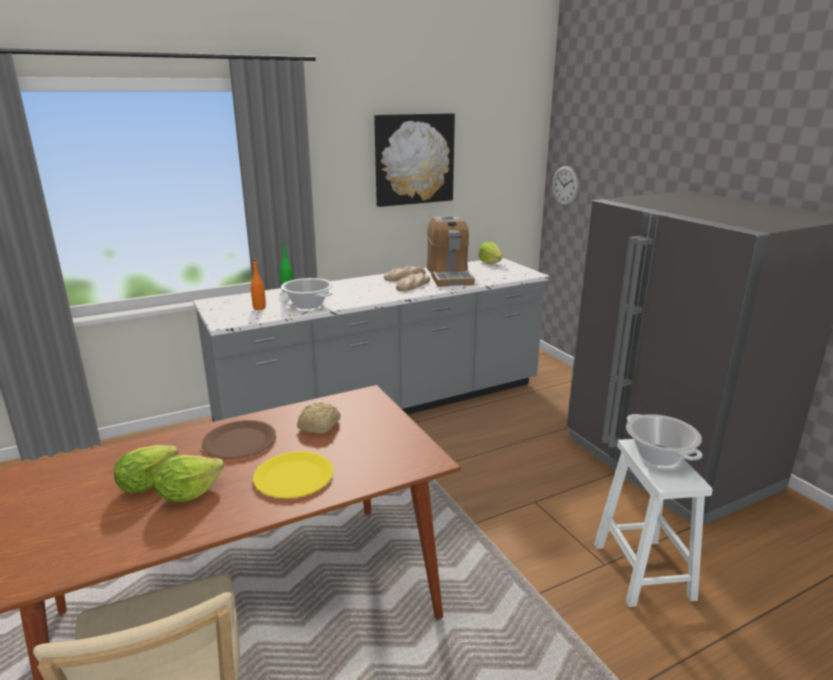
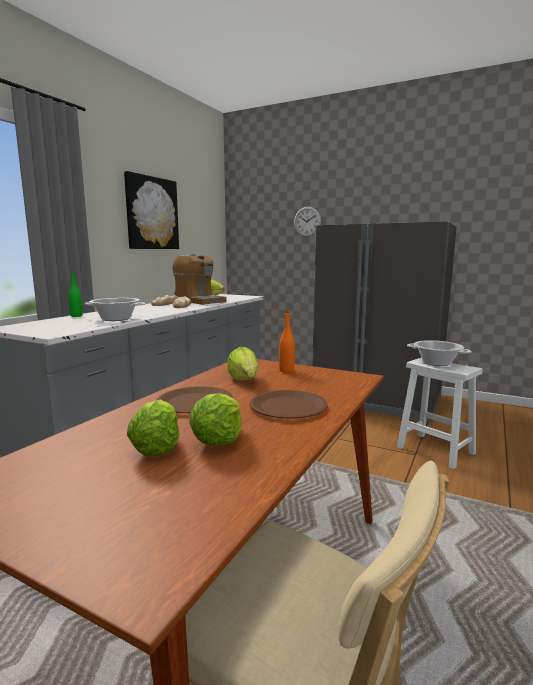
camera: 35 degrees left, 10 degrees down
(259, 308) = (71, 325): orange bottle -> orange bottle (286, 370)
(294, 476) = (288, 406): yellow plate -> brown plate
(320, 425) = (244, 380): bread -> lettuce
(565, 186) = (245, 242): wall clock -> wall clock (307, 221)

